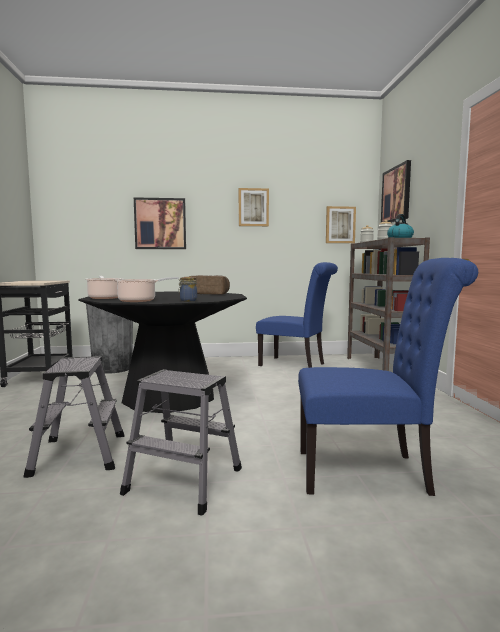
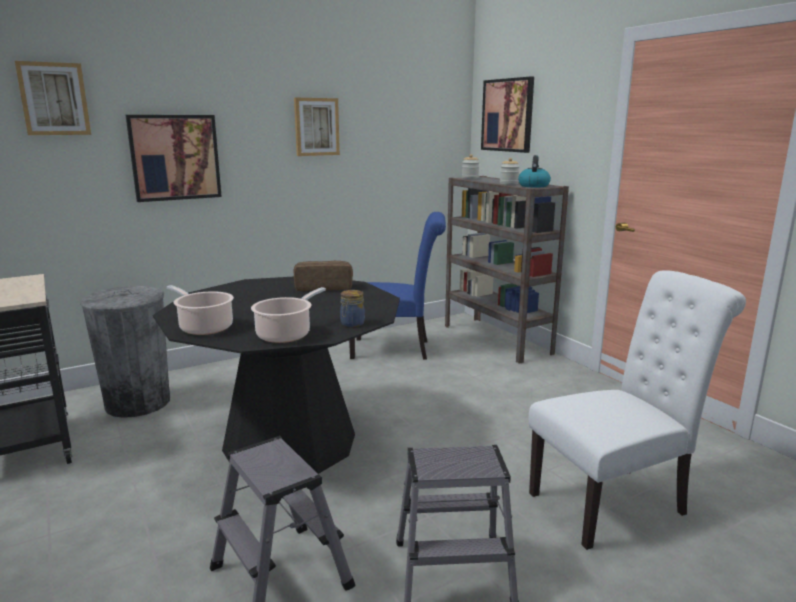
camera: 25 degrees left, 10 degrees up
(340, 225) = (428, 149): picture -> picture (54, 99)
(370, 472) = (615, 502): blue chair -> white chair

